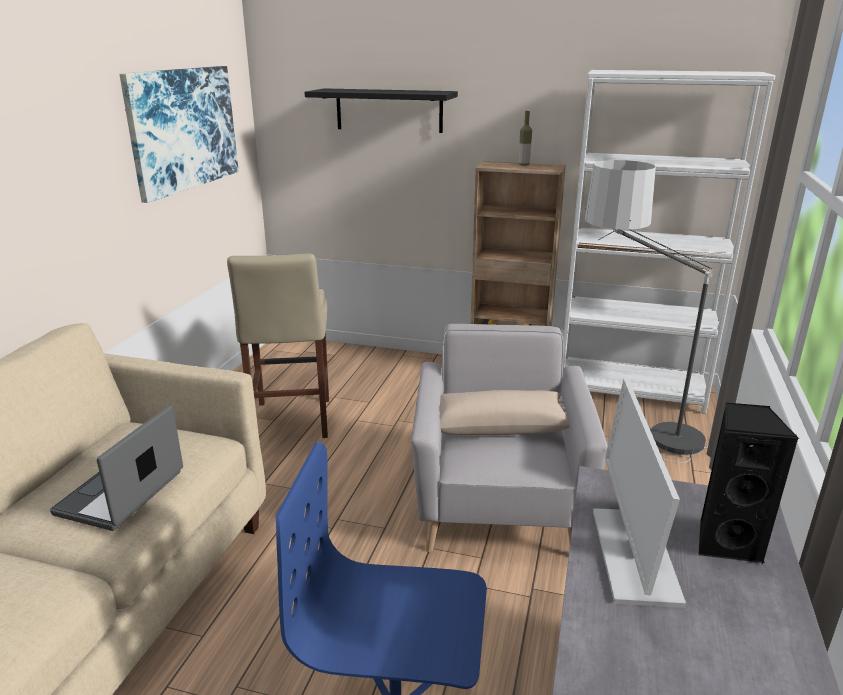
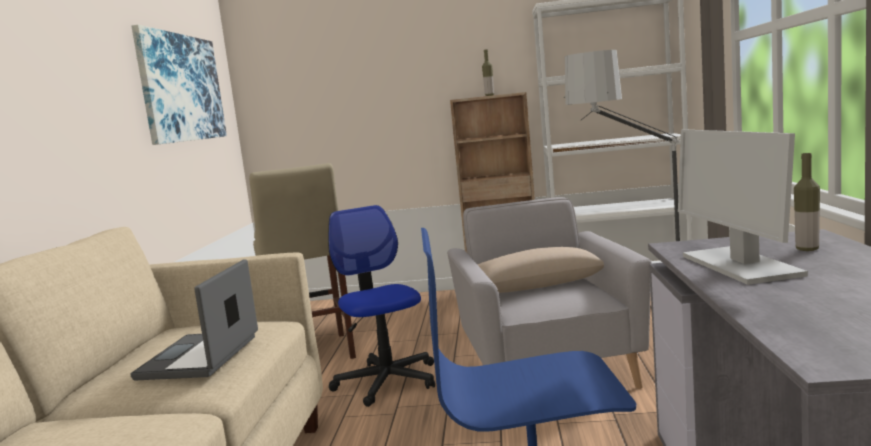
camera: 10 degrees left, 15 degrees down
(342, 480) = (387, 381): none -> office chair
(389, 110) = (361, 69): black shelf -> none
(726, 542) = (807, 249): black speaker -> bottle

